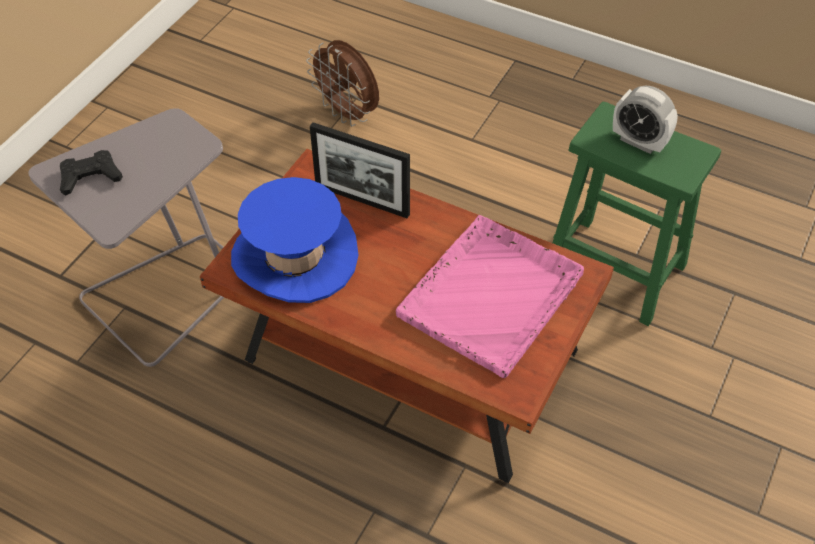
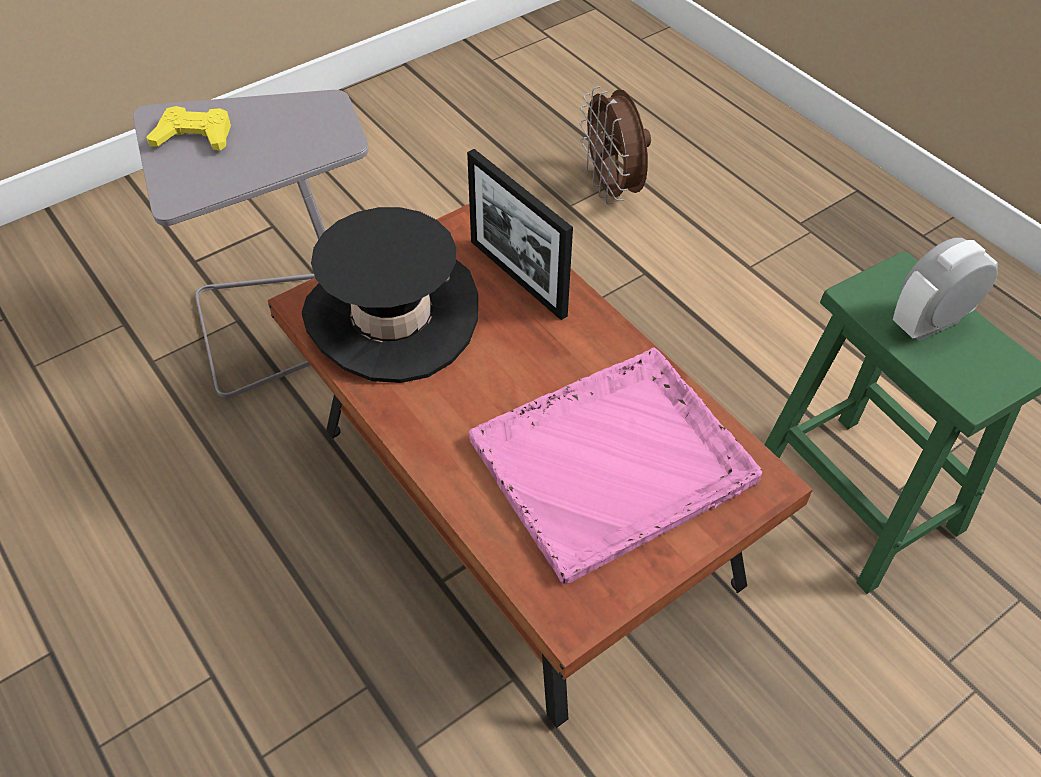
camera: 25 degrees right, 0 degrees up
(90, 177) = (194, 136): black game controller -> yellow game controller
(295, 256) = (392, 317): blue hat -> black hat
(639, 142) = (930, 323): alarm clock -> alarm clock turned 90 degrees clockwise

